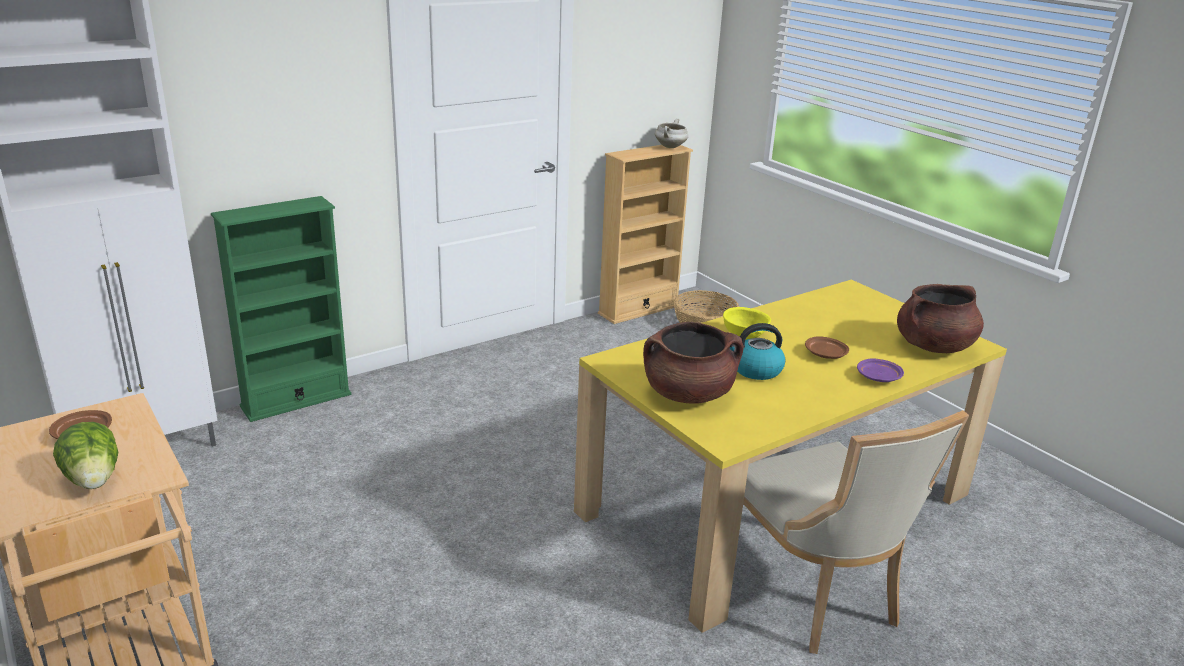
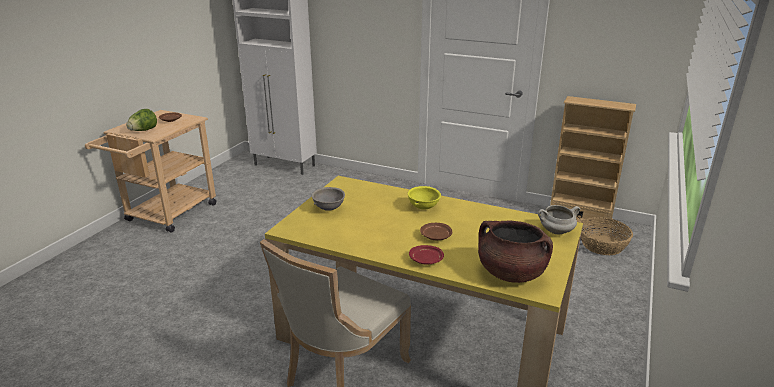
camera: 60 degrees right, 0 degrees up
(296, 400) = (352, 174): green bookcase -> none
(670, 147) = (621, 104): white cooking pot -> white cooking pot (556, 232)
(688, 394) = (329, 208): brown cooking pot -> grey bowl
(755, 370) = (383, 219): kettle -> none
(878, 377) = (426, 260): purple plate -> red plate

